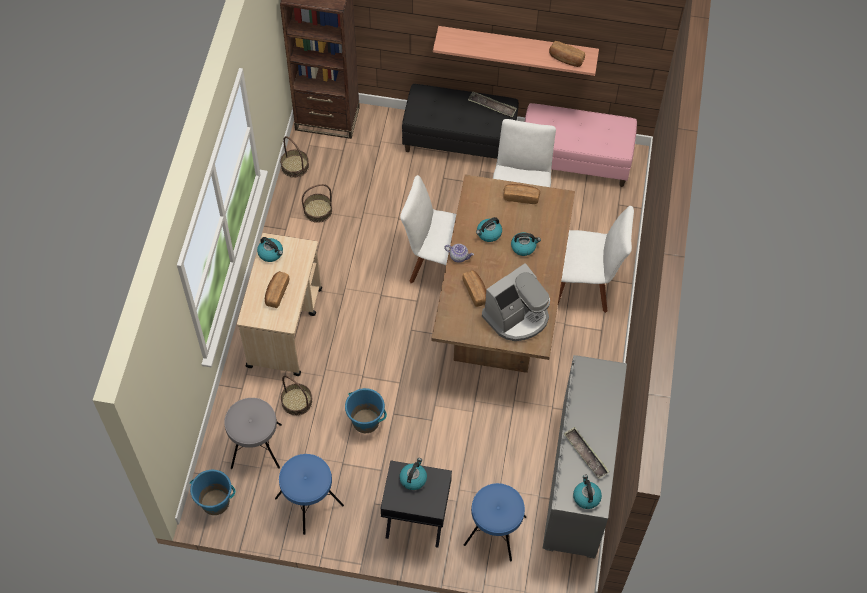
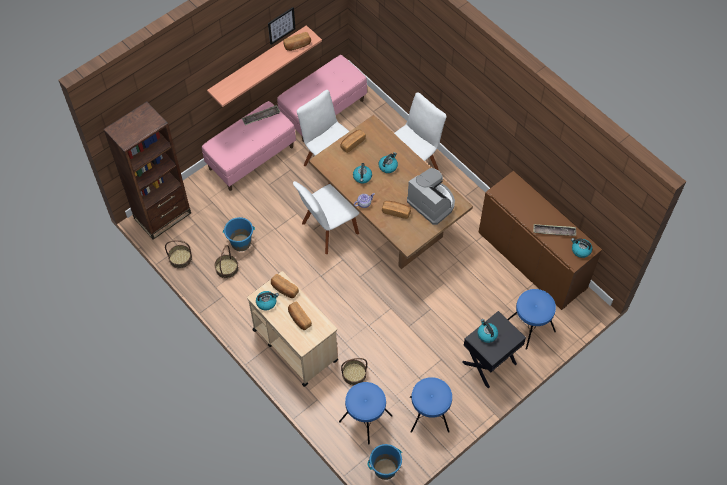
camera: 50 degrees left, 0 degrees up
(256, 445) = (365, 418): grey stool -> blue stool
(298, 257) = (284, 289): none -> bread
(366, 421) = (401, 344): blue bucket -> blue bucket (241, 242)
(460, 141) = (251, 157): black bench -> pink bench
(517, 316) = (432, 203): coffee machine -> coffee machine turned 45 degrees counterclockwise
(562, 24) = (281, 25): none -> picture
(578, 478) = (532, 260): grey cabinet -> brown cabinet

